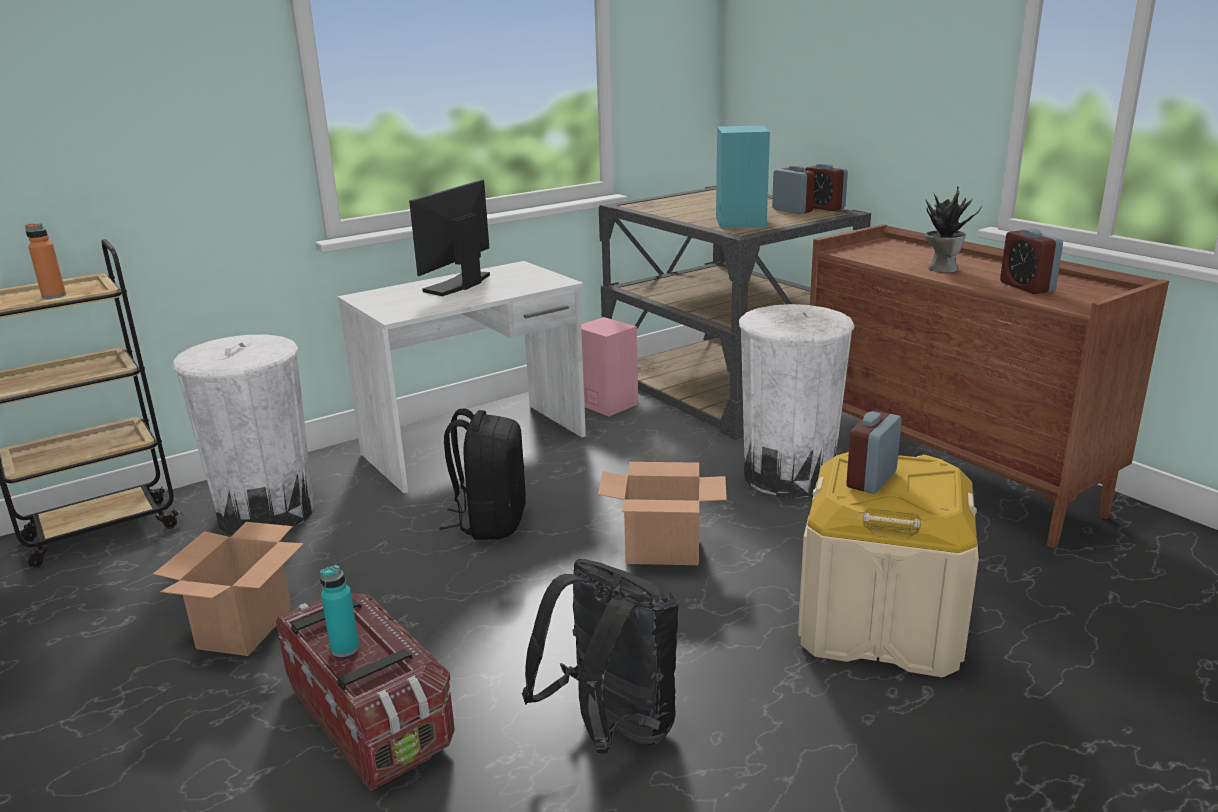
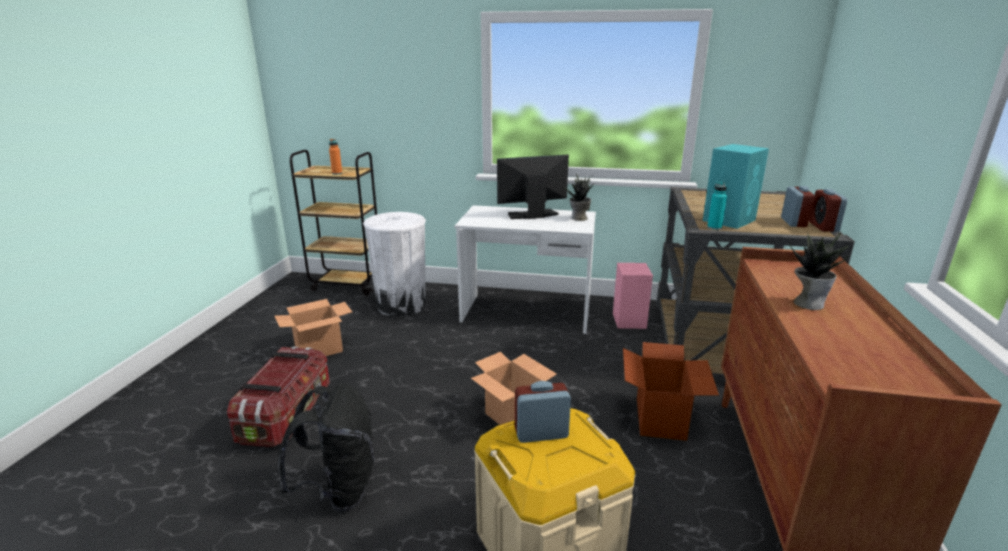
camera: 45 degrees right, 0 degrees up
(345, 648) = (274, 374): turquoise bottle -> turquoise bottle (714, 227)
(490, 522) = (467, 356): black backpack -> none
(526, 272) = (579, 218): none -> potted plant
(788, 476) = (661, 418): white trash can -> cardboard box
(1026, 287) = (844, 347): alarm clock -> none

